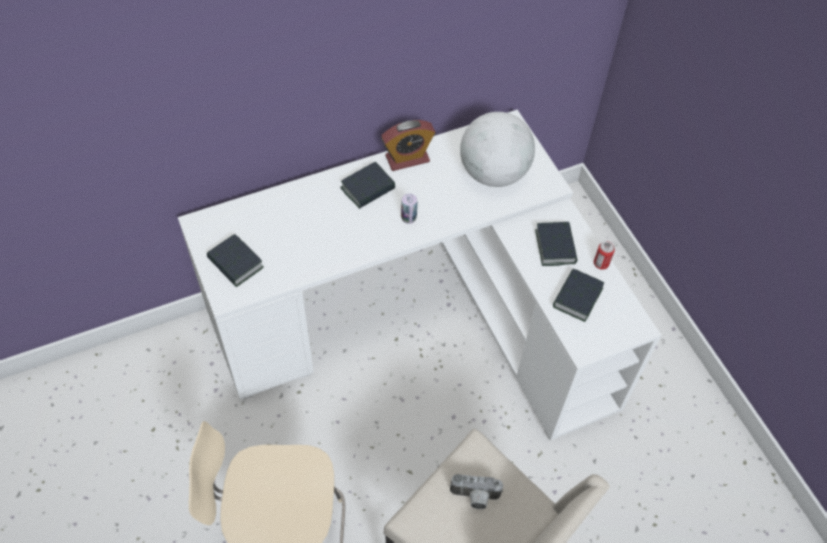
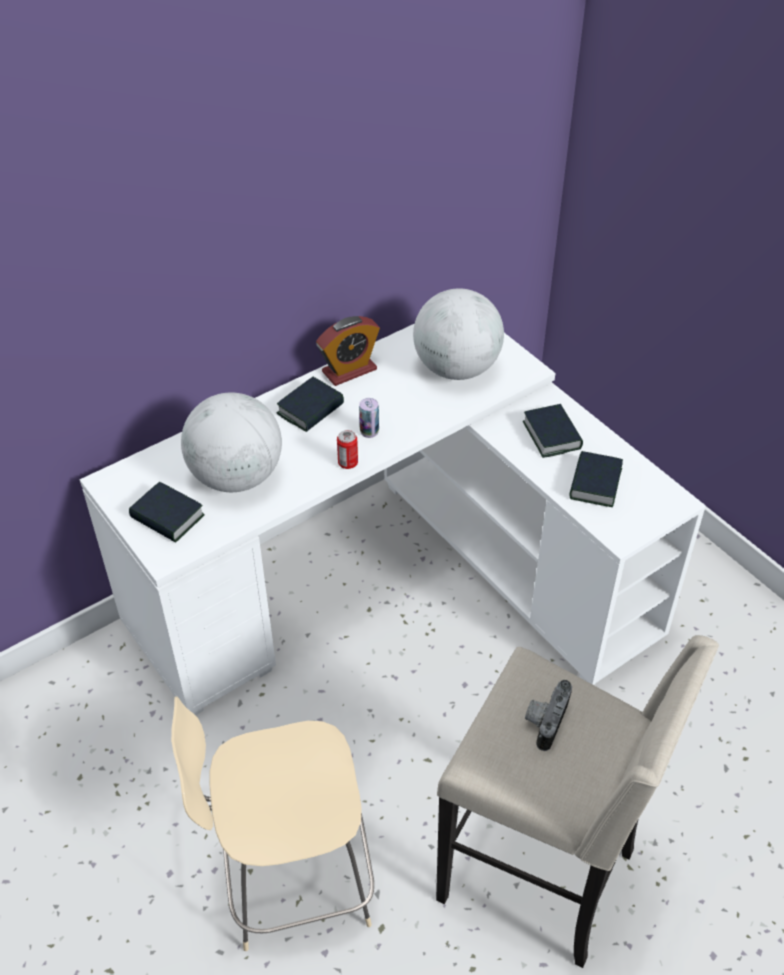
camera: 10 degrees left, 10 degrees down
(296, 238) = (237, 477): none -> globe
(474, 497) = (544, 721): camera -> camera turned 120 degrees clockwise
(601, 264) = (610, 443): can -> can (348, 463)

